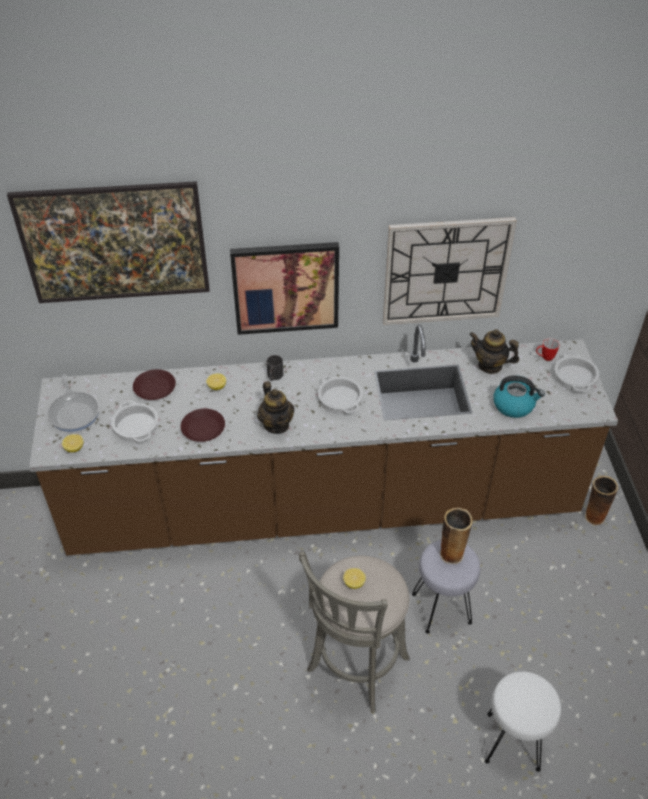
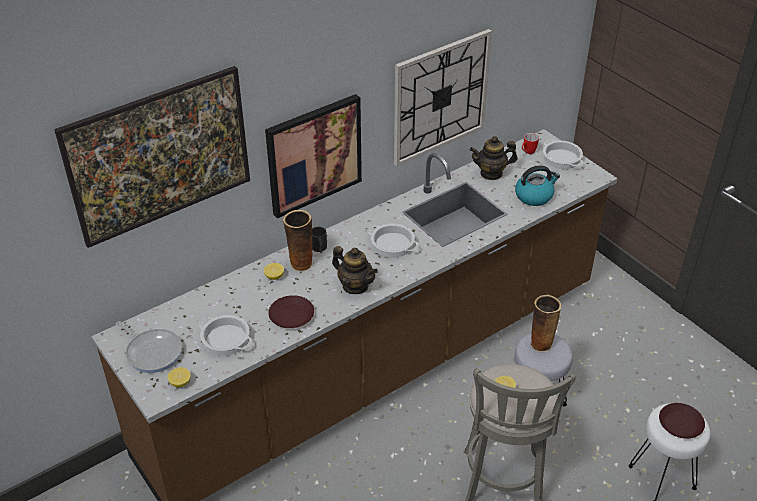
camera: 30 degrees left, 5 degrees down
(154, 388) = (215, 301): brown plate -> brown plate (680, 424)
(593, 517) = (596, 282): vase -> vase (300, 264)

